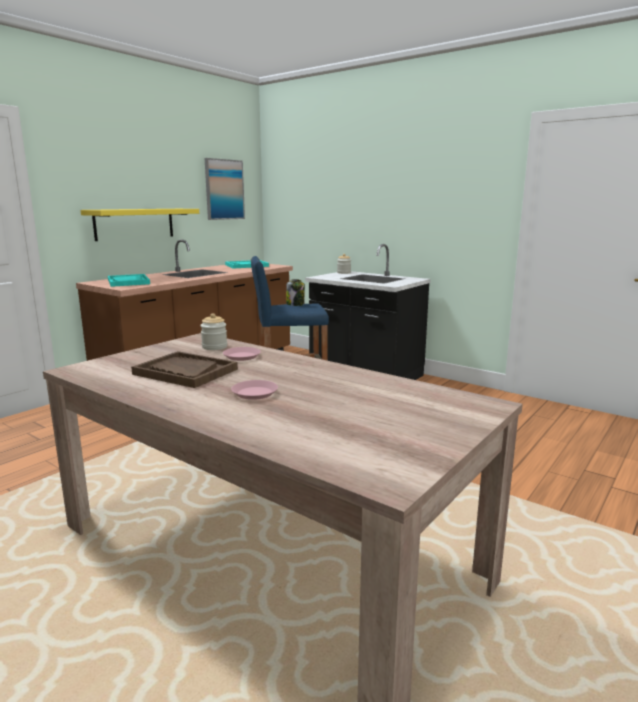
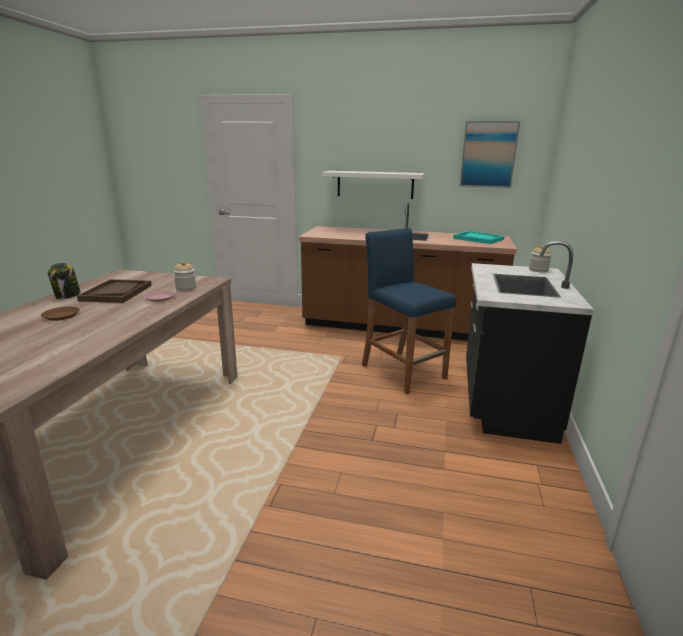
camera: 65 degrees right, 5 degrees up
(128, 282) = (334, 232): turquoise tray -> none
(134, 224) = (375, 184): yellow shelf -> white shelf
(255, 393) = (61, 316): pink plate -> brown plate
(295, 304) = (418, 287): jar -> jar (67, 296)

